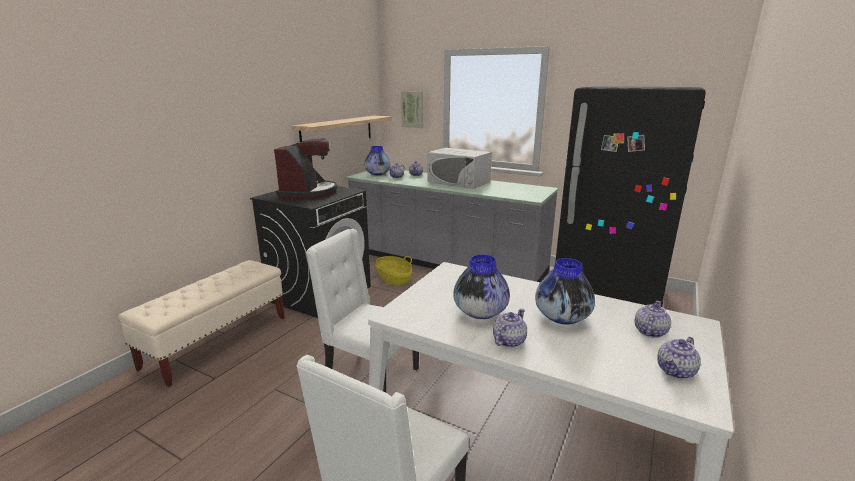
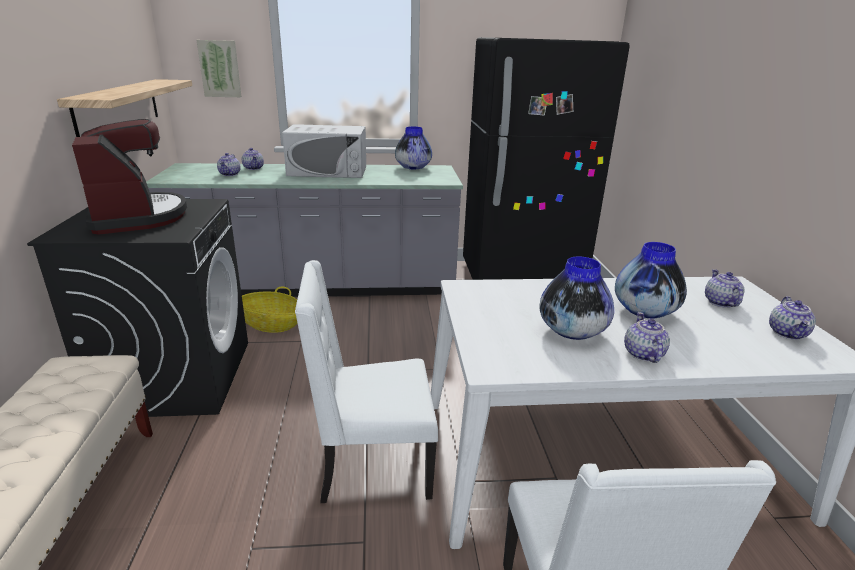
camera: 35 degrees left, 5 degrees up
(378, 174) = (193, 173): vase -> vase (413, 168)

